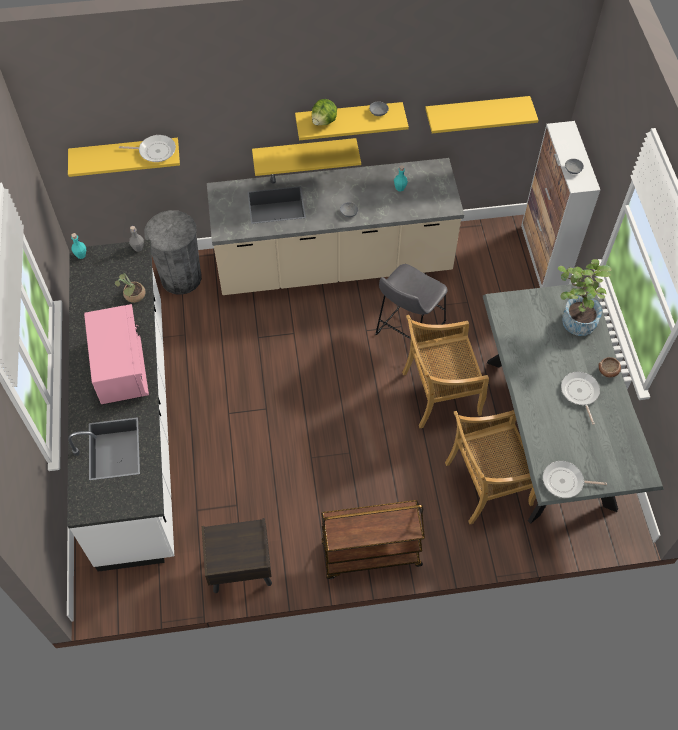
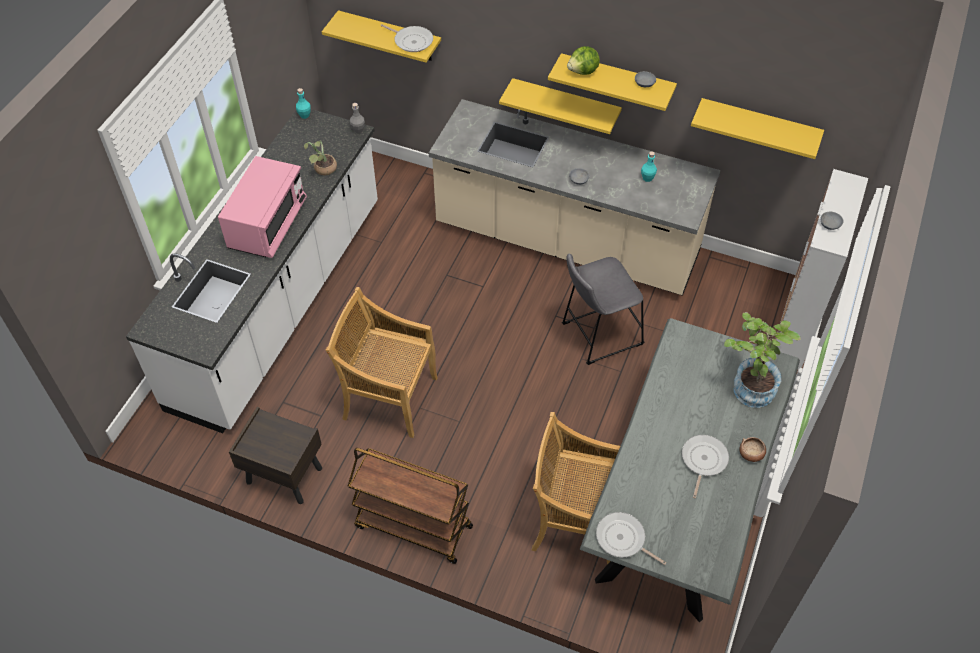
camera: 30 degrees right, 5 degrees down
(181, 278) = (413, 191): grey trash can -> none
(439, 394) = (588, 410): beige chair -> beige chair (388, 397)

